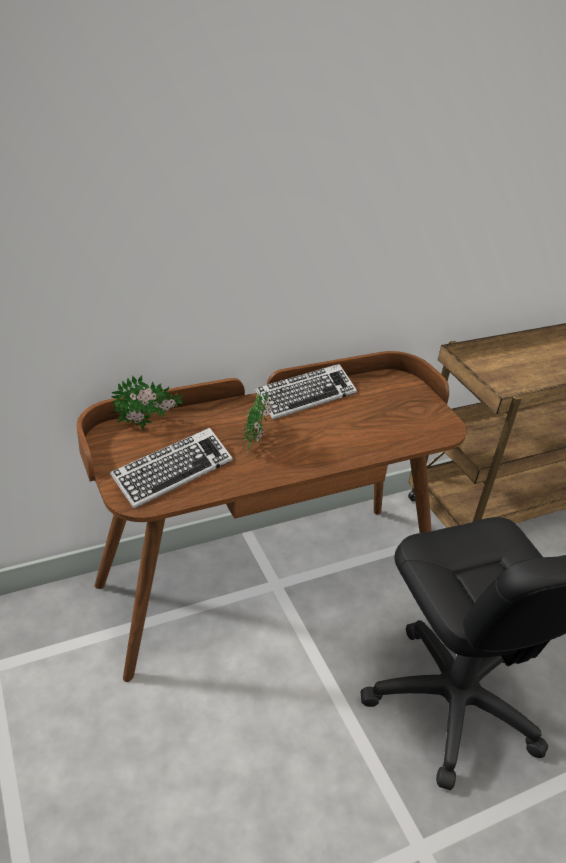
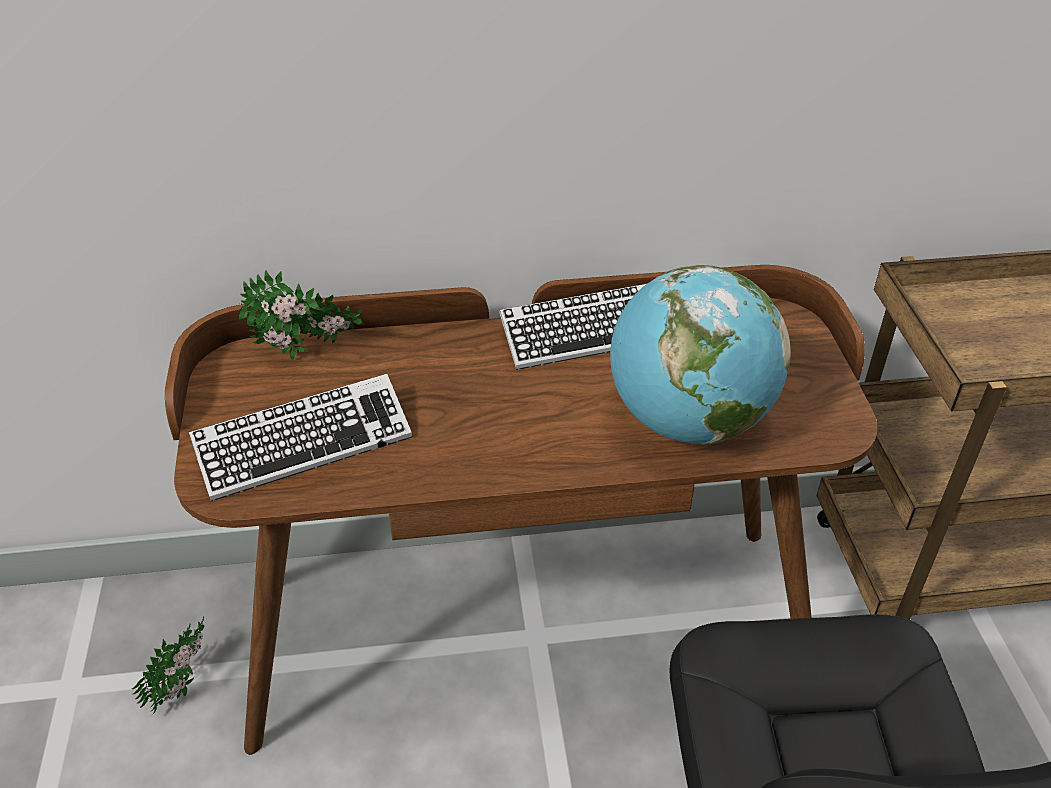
camera: 20 degrees right, 5 degrees up
(254, 438) = (469, 400): potted plant -> potted plant (186, 684)
(374, 434) = (688, 421): none -> globe

